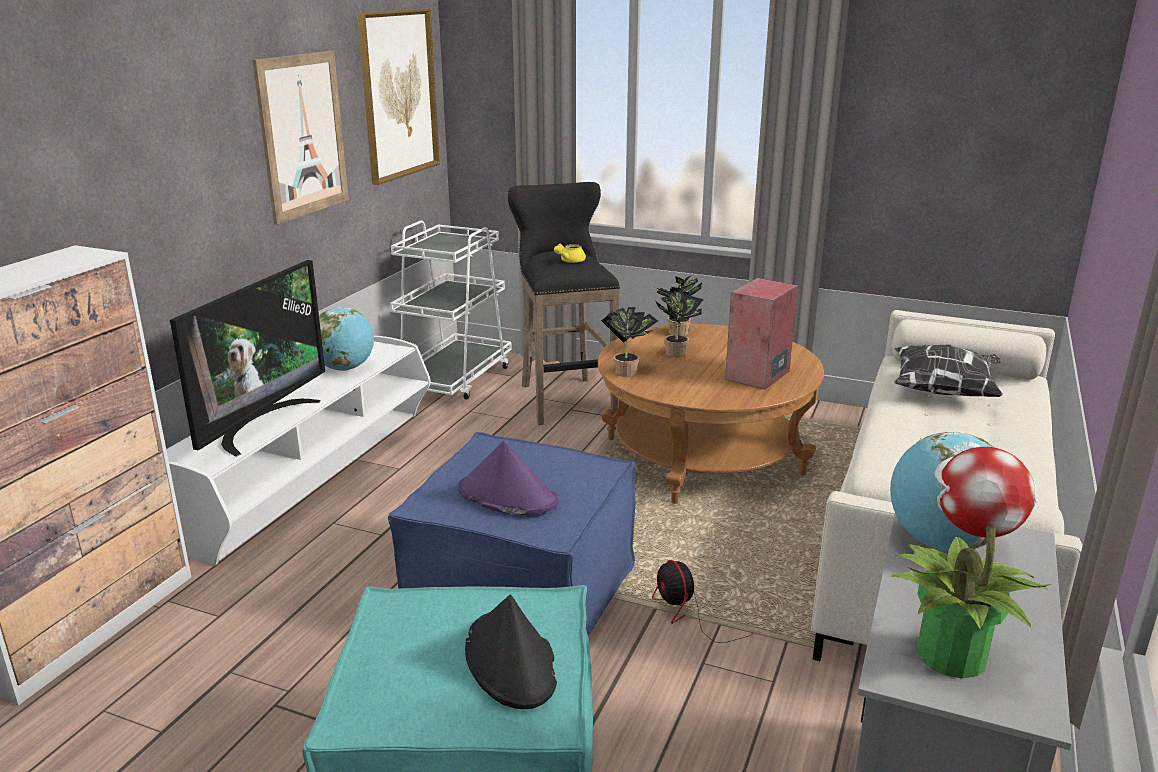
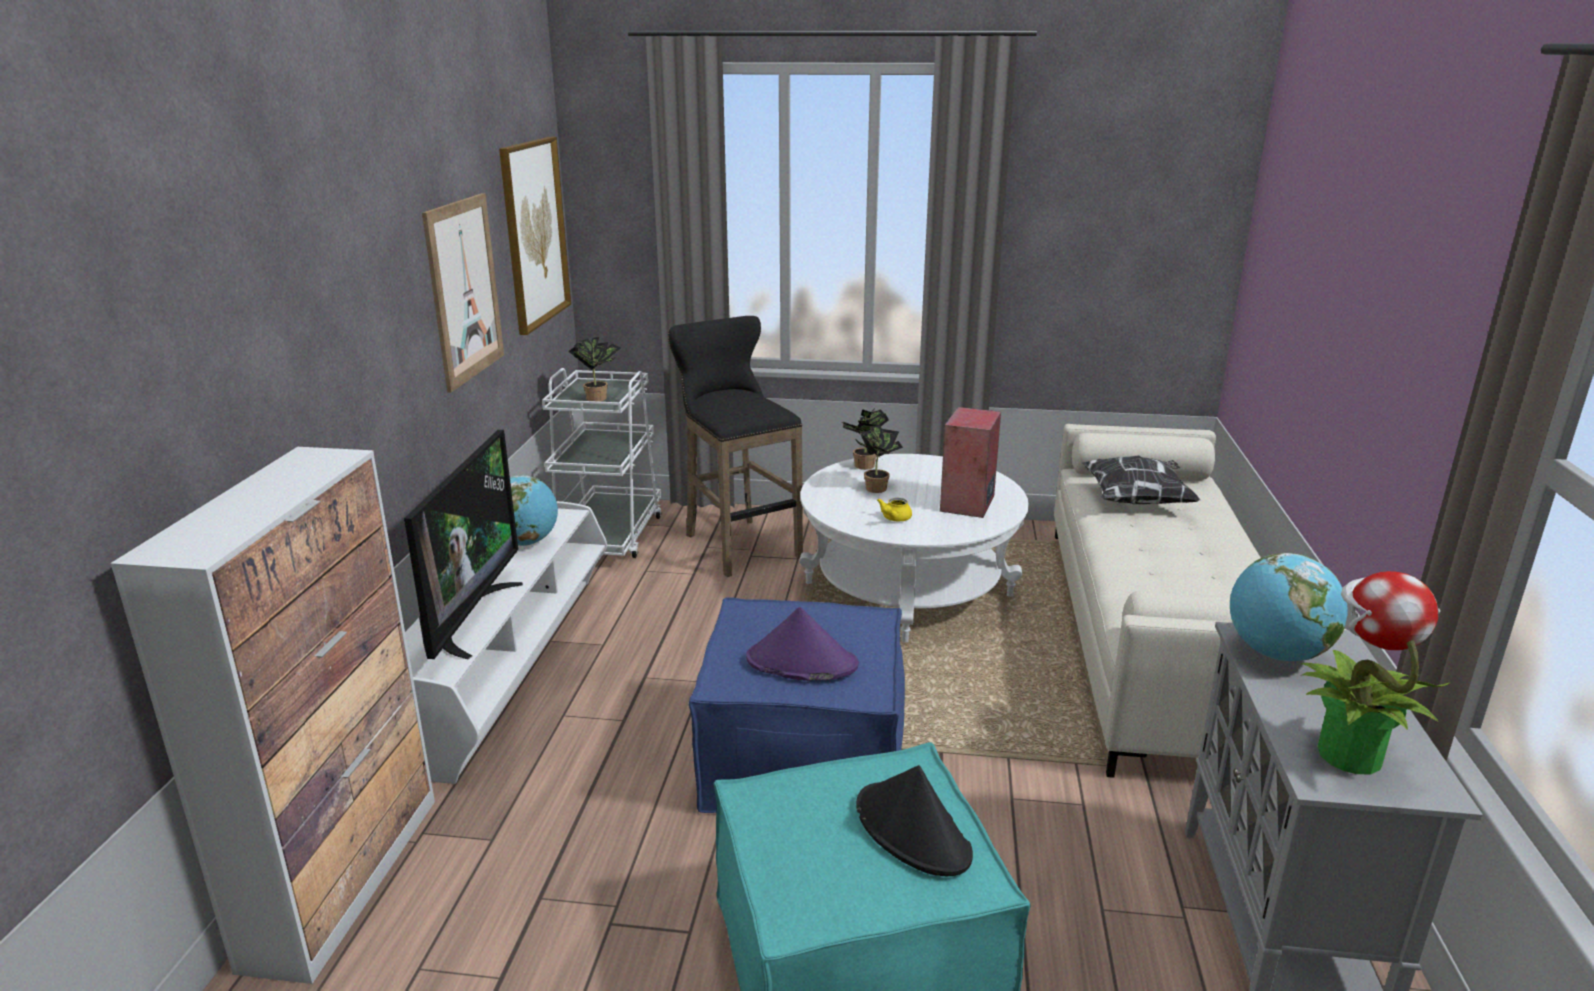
camera: 15 degrees left, 0 degrees up
(569, 261) = (744, 402): yellow teapot -> yellow teapot (894, 519)
(628, 371) = (841, 513): potted plant -> potted plant (599, 398)
(697, 615) = (983, 752): fan -> none
(703, 456) = (908, 589): brown coffee table -> white coffee table

